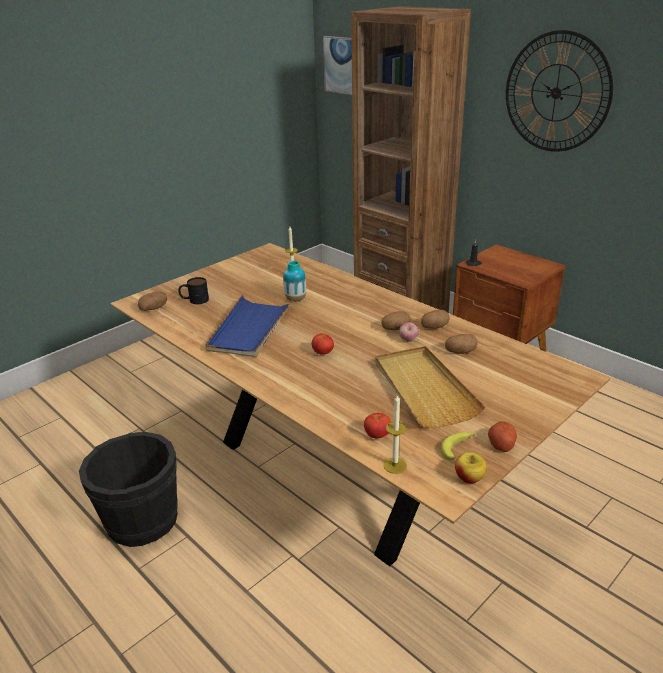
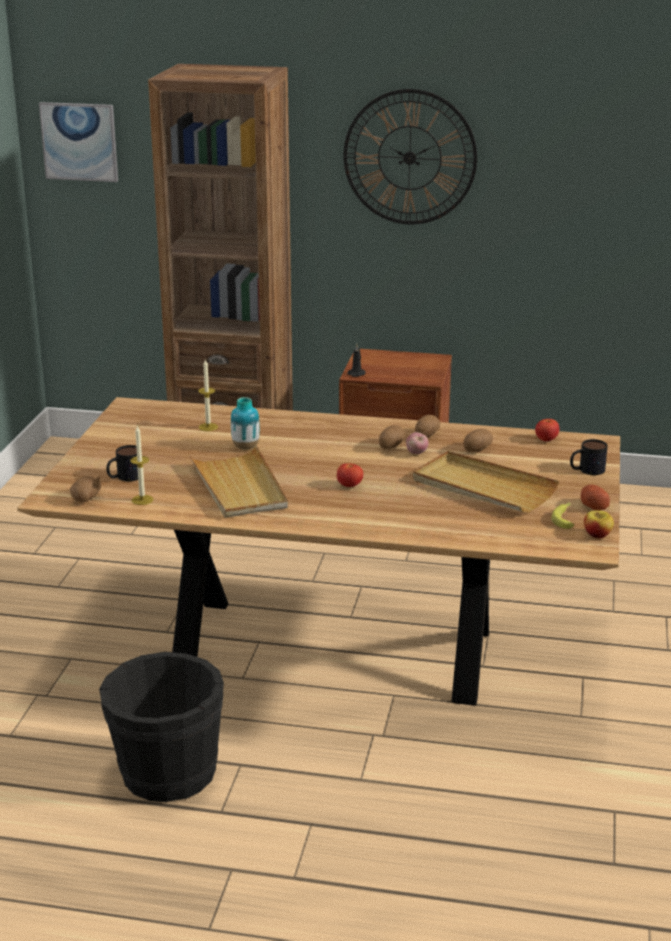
camera: 35 degrees left, 5 degrees down
(250, 329) = (239, 486): blue tray -> beige tray
(377, 435) = (490, 531): tomato -> tomato (546, 440)
(395, 465) = (532, 546): candle -> candle (142, 500)
(536, 403) = (586, 470): none -> mug

